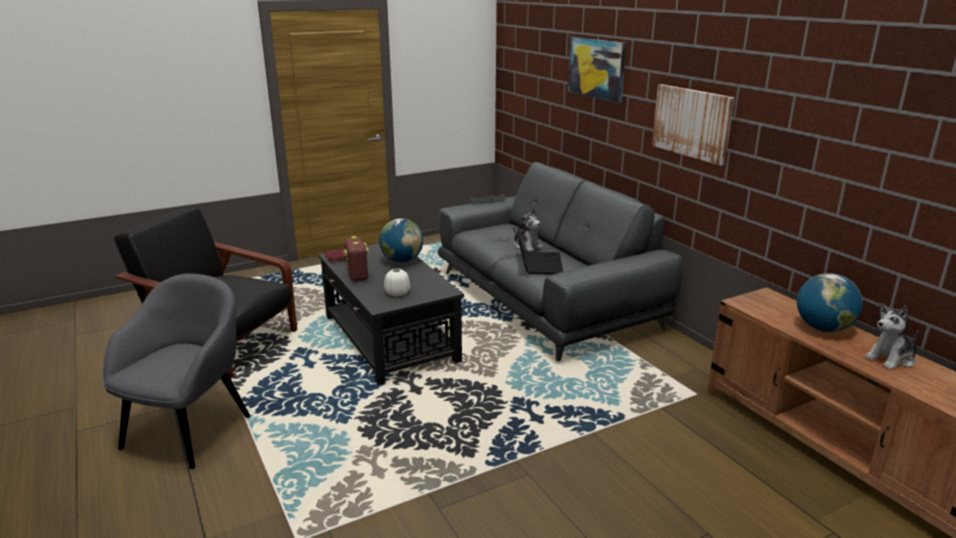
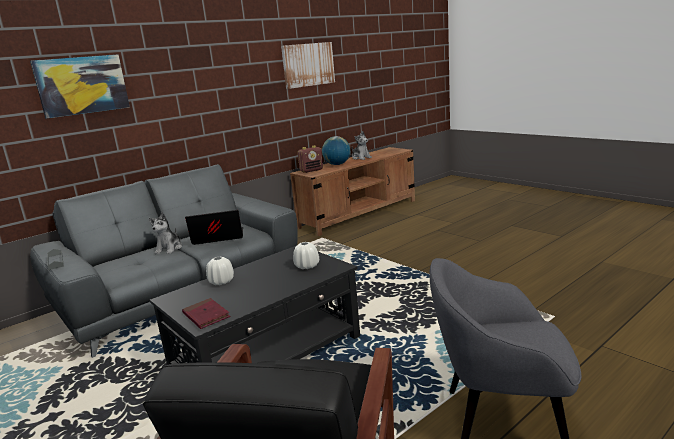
camera: 100 degrees left, 5 degrees down
(357, 275) = (267, 293): radio -> radio (311, 170)
(402, 260) = (221, 282): globe -> white vase
(527, 246) = (169, 249): plush toy -> plush toy turned 150 degrees clockwise
(692, 123) = (207, 99): picture -> picture (308, 65)

